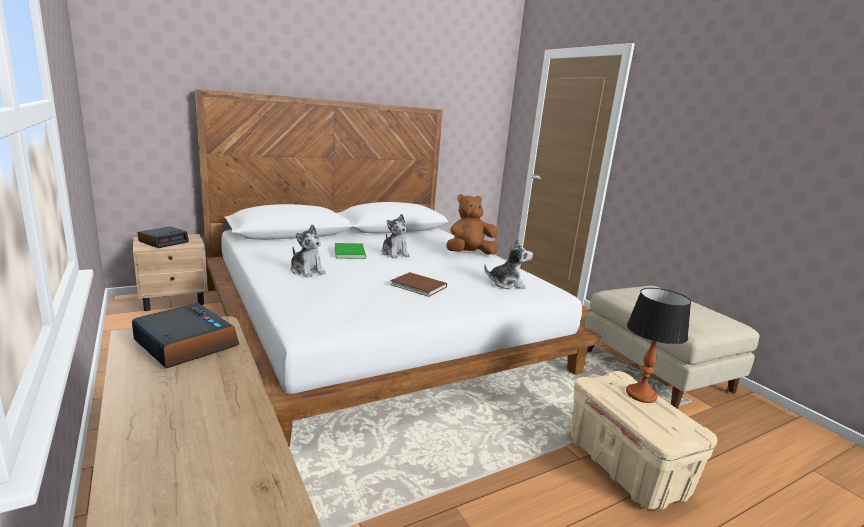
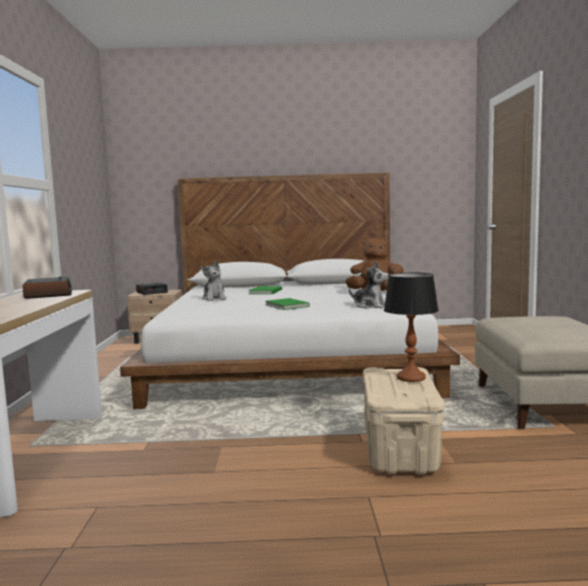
camera: 30 degrees right, 10 degrees down
(395, 254) = (303, 292): plush toy -> none
(418, 286) = (286, 306): brown book -> green book

